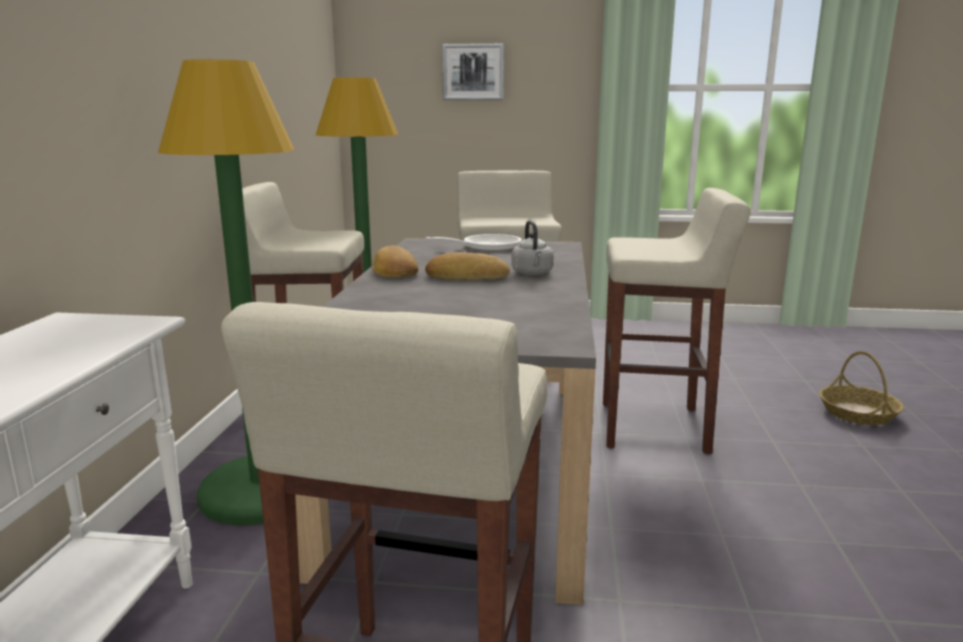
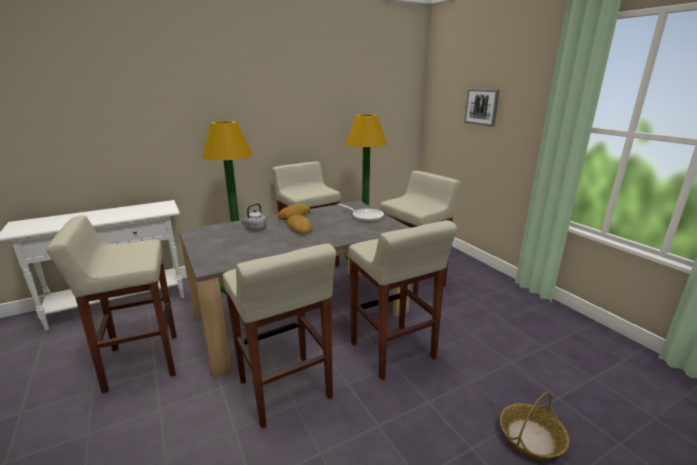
camera: 55 degrees right, 5 degrees up
(532, 273) = (322, 237): grey kettle -> grey kettle (255, 229)
(680, 534) = (285, 390): none -> beige stool

